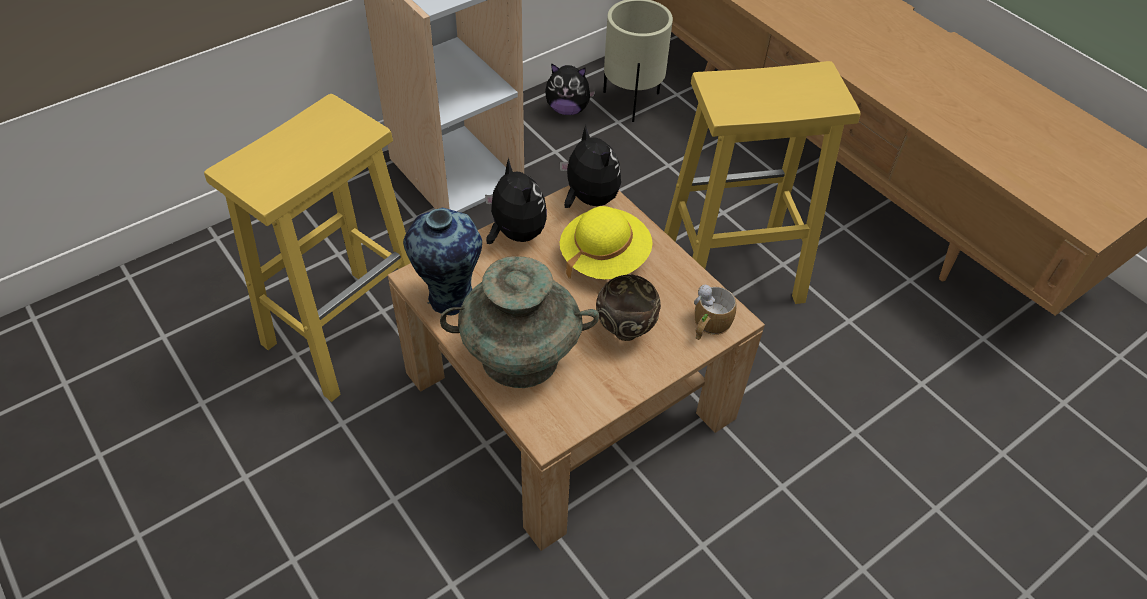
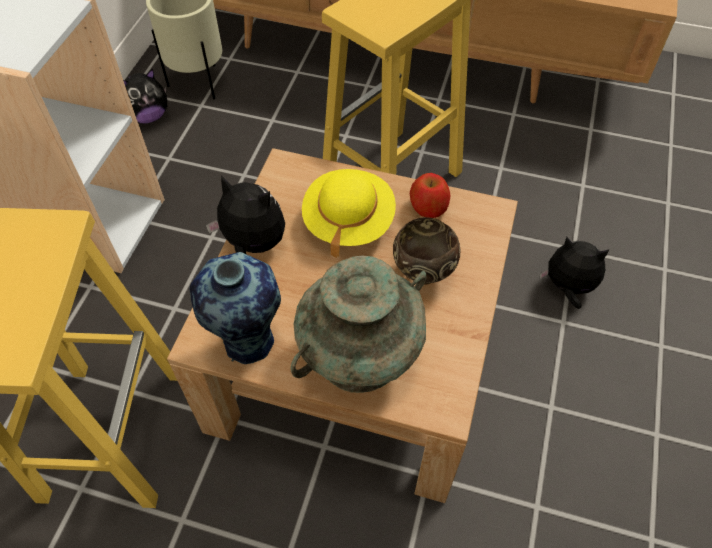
camera: 35 degrees left, 5 degrees up
(588, 199) = (288, 177): plush toy -> plush toy (567, 287)
(681, 284) = (428, 206): none -> apple
(708, 325) = (479, 227): mug -> none

